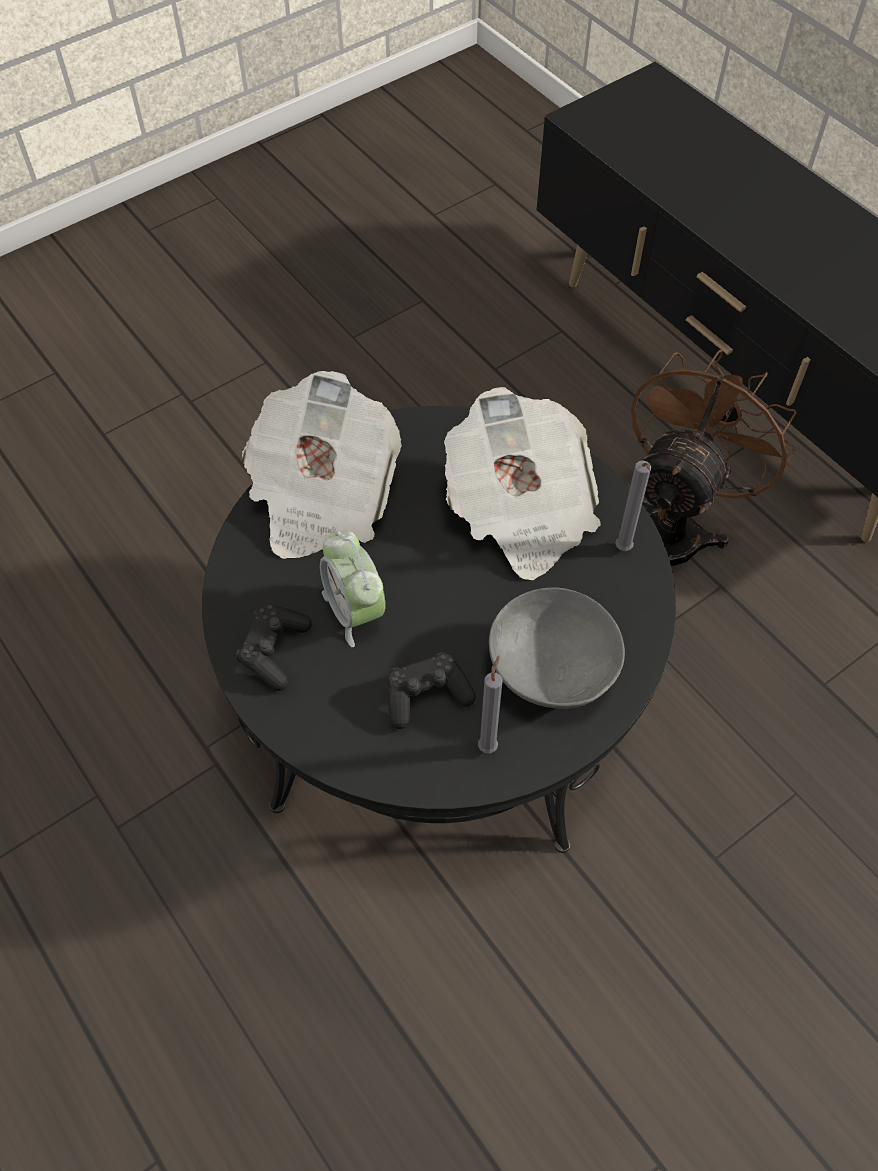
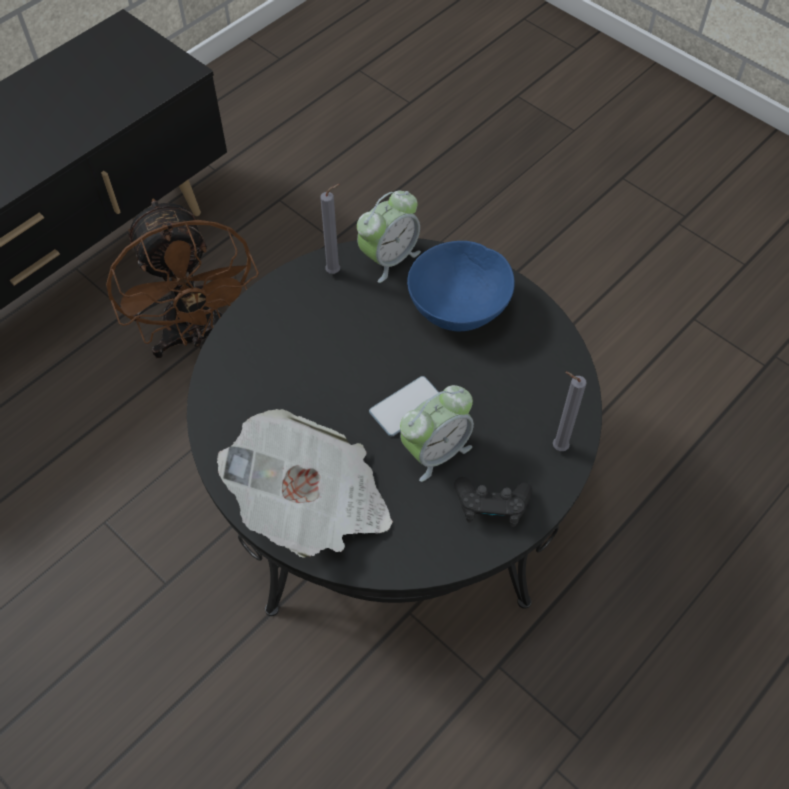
camera: 100 degrees left, 0 degrees up
(418, 593) = (407, 407): none -> phone
(426, 696) = (503, 385): black game controller -> none
(488, 744) = (533, 339): grey candle -> grey candle (557, 447)
(520, 511) = (306, 344): newspaper -> none
(552, 670) = (458, 307): grey bowl -> blue bowl
(639, 608) = (389, 258): none -> alarm clock
(674, 528) = (197, 336): brown fan -> brown fan turned 135 degrees counterclockwise

